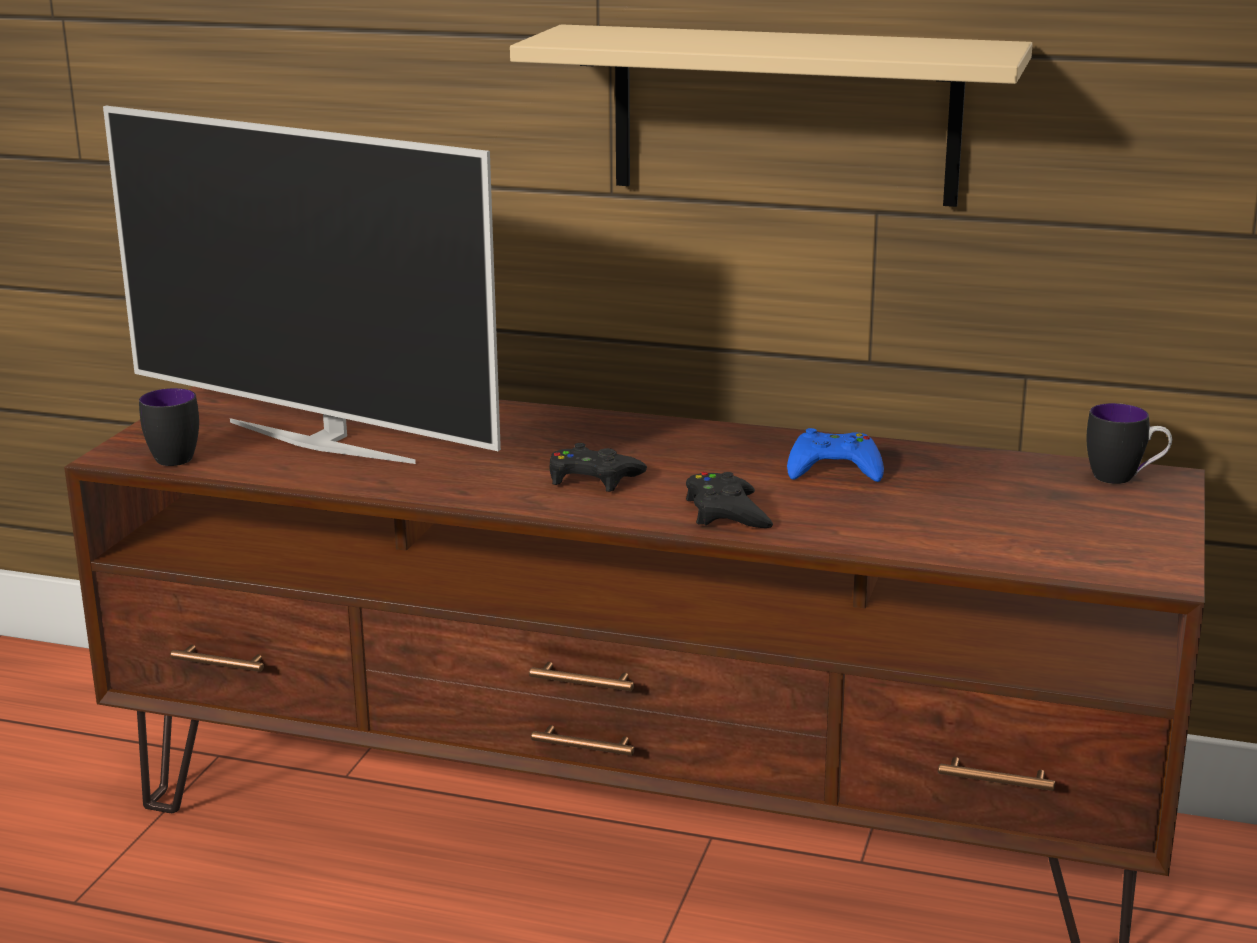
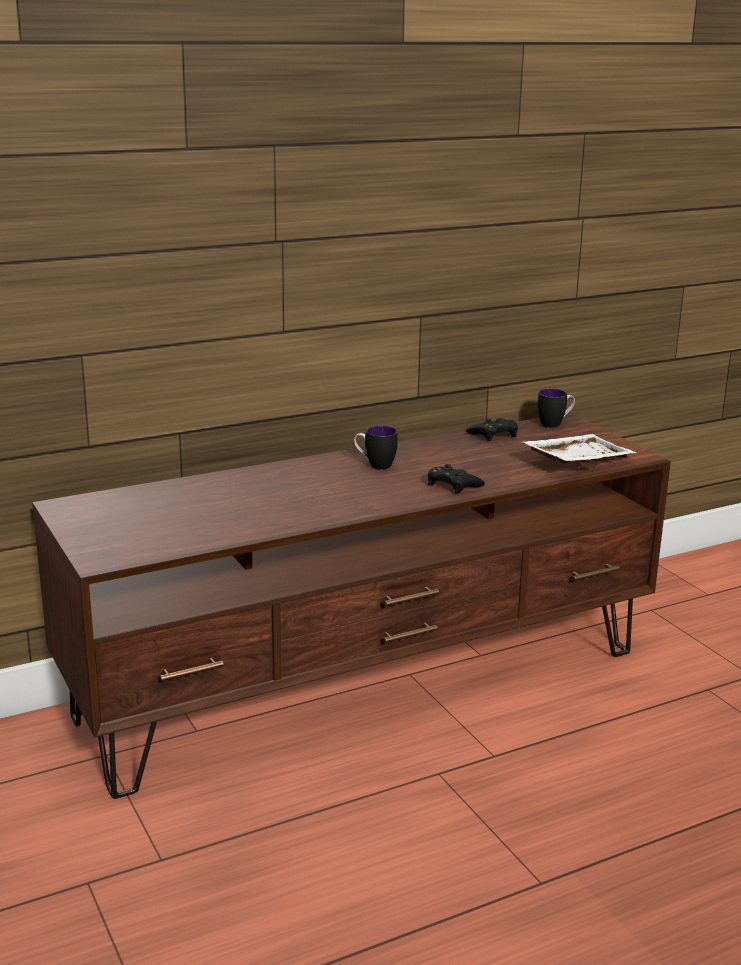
camera: 45 degrees left, 0 degrees up
(171, 456) = (131, 551): mug -> mug (375, 465)
(322, 441) = (195, 516): television -> none
(592, 478) = (366, 490): black game controller -> black game controller (494, 435)
(785, 115) = (380, 271): beige shelf -> none
(834, 468) = (450, 453): blue game controller -> none
(1015, 545) = (576, 461): none -> white tray

